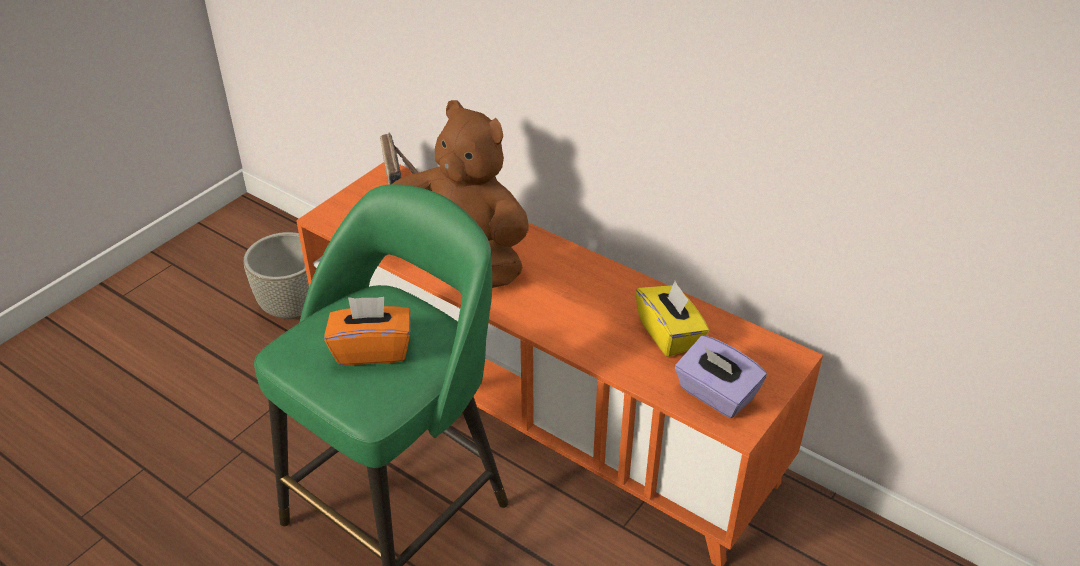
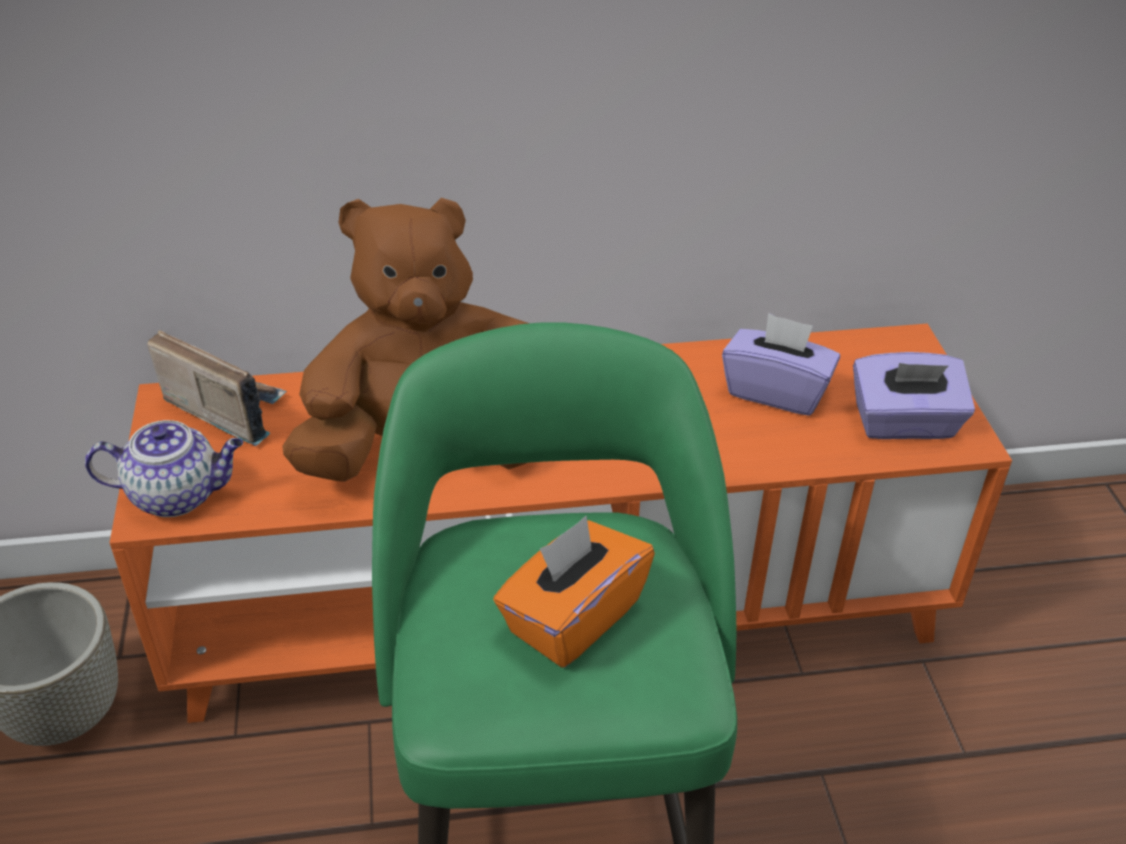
camera: 45 degrees left, 0 degrees up
(342, 216) = (178, 495): none -> teapot
(669, 334) = (776, 391): yellow tissue box -> purple tissue box

